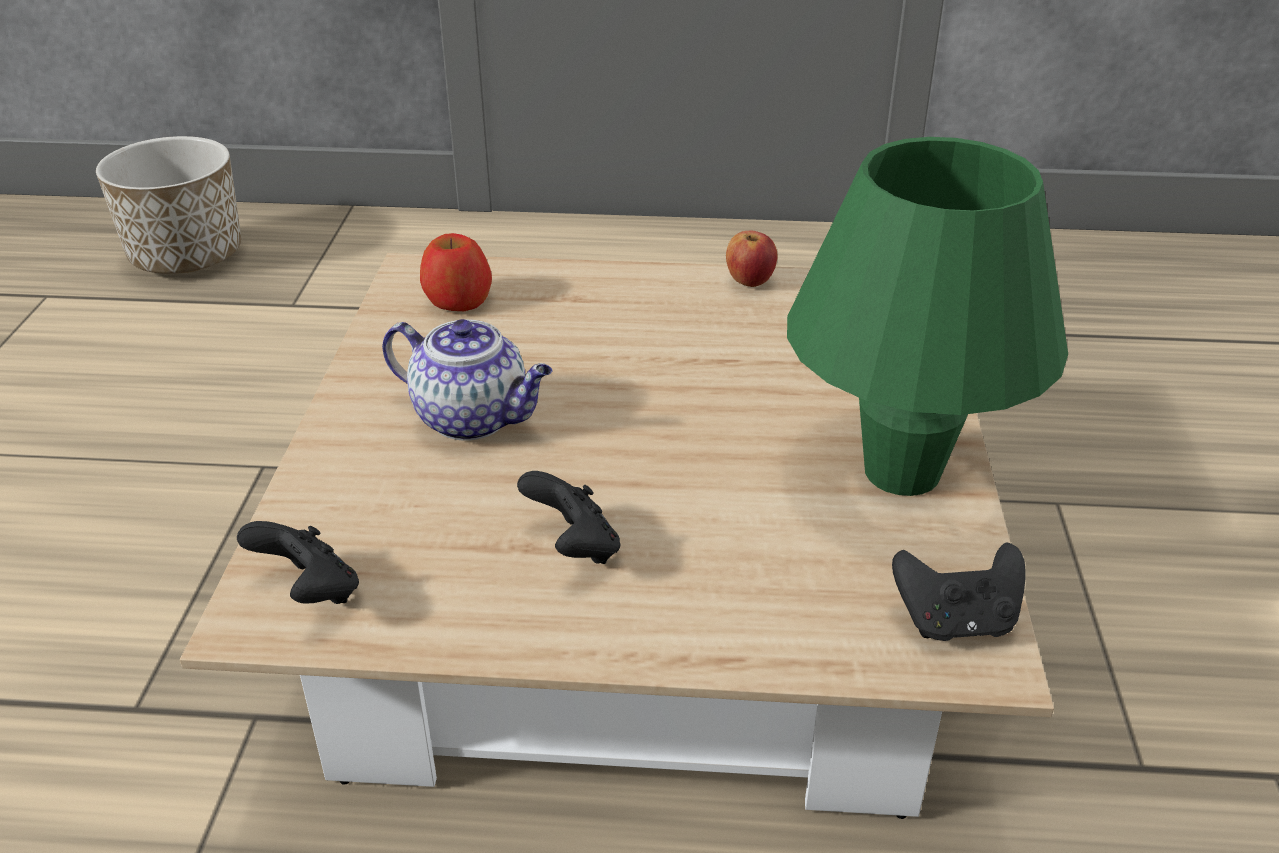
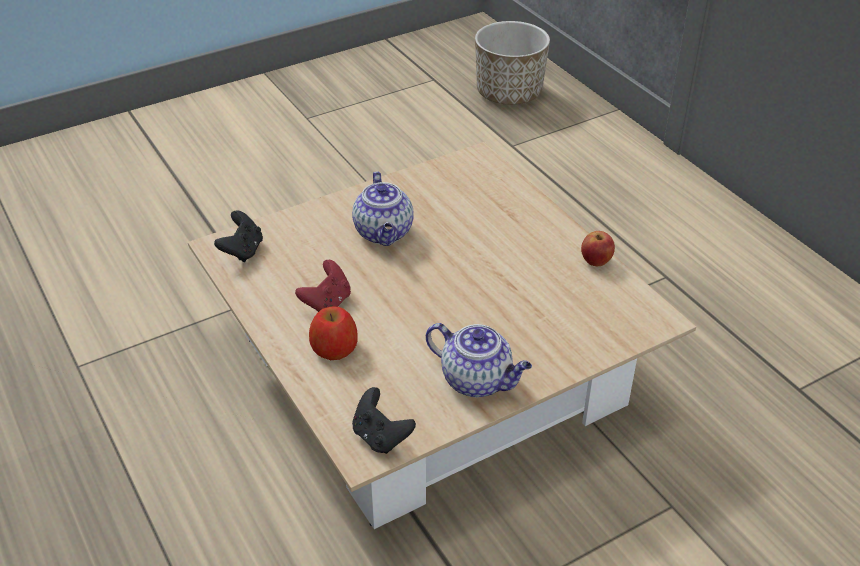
camera: 55 degrees right, 5 degrees up
(457, 300) = (468, 181): apple -> apple (334, 347)
(574, 547) = (327, 303): black game controller -> red game controller
(902, 472) = (478, 380): green table lamp -> teapot

